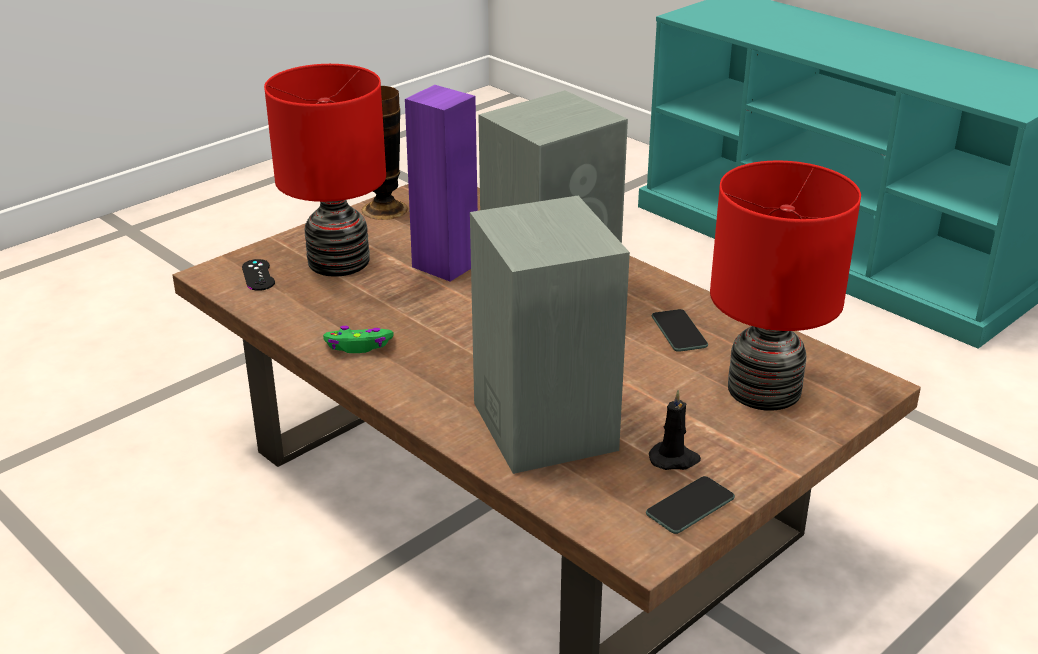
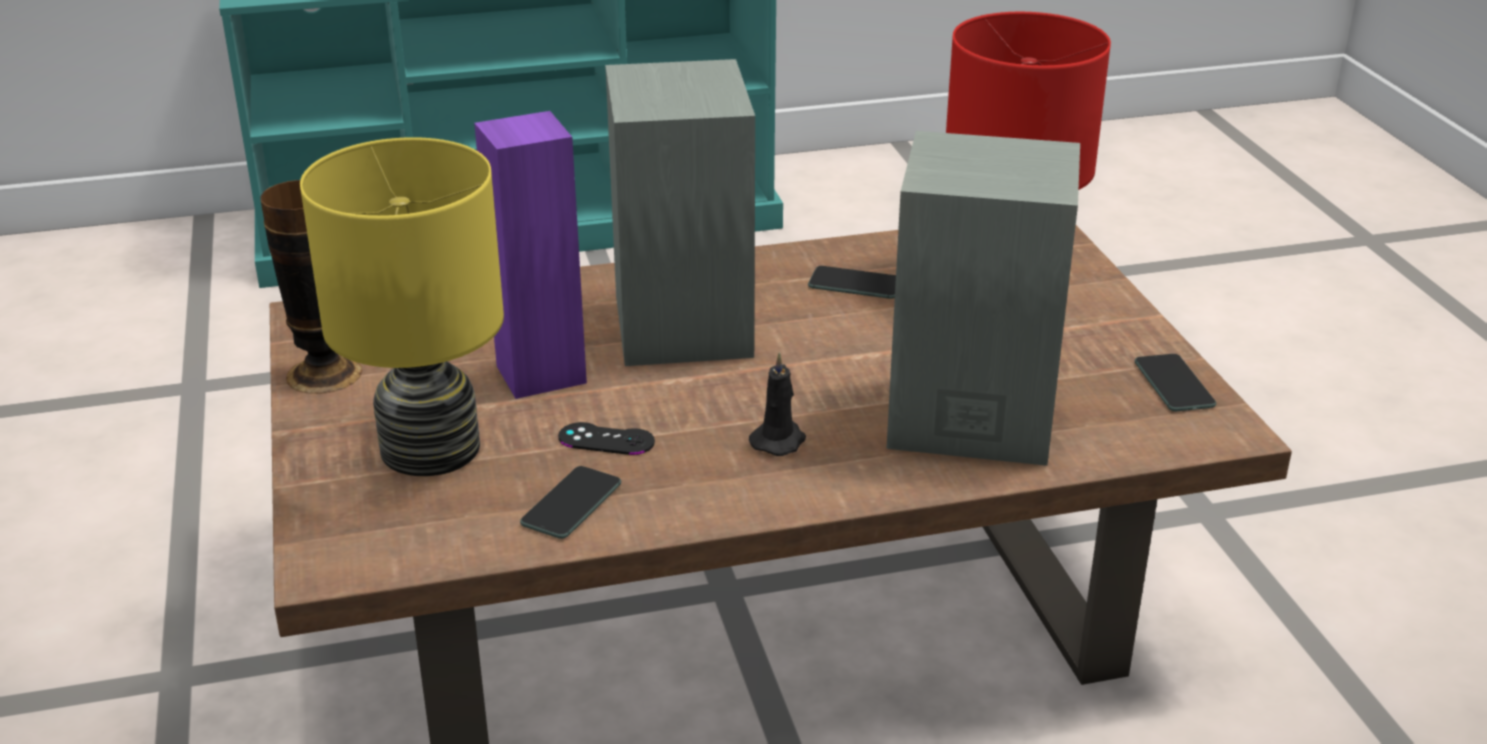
camera: 60 degrees left, 0 degrees up
(258, 275) = (384, 525): black game controller -> black game controller (606, 439)
(320, 318) = (571, 504): none -> phone
(338, 262) = (431, 449): red table lamp -> yellow table lamp
(358, 346) = (676, 492): green game controller -> none
(674, 459) = (1090, 366): black candle -> black candle (779, 440)

